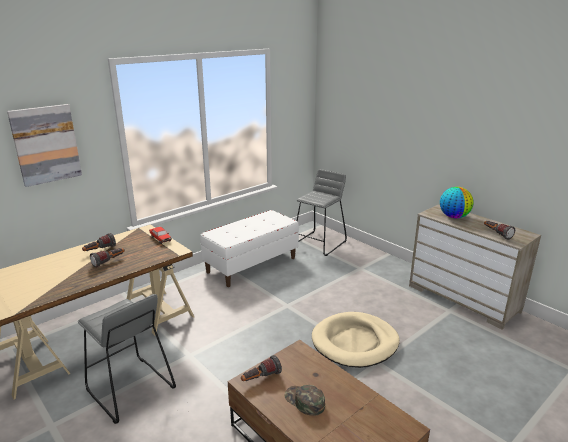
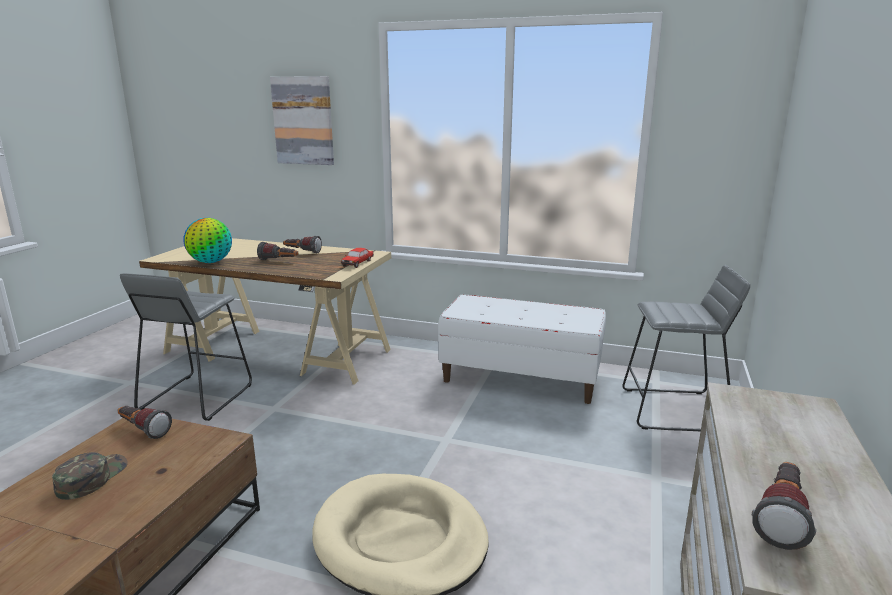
camera: 60 degrees right, 5 degrees down
(454, 217) = (779, 429): globe -> globe (211, 262)

